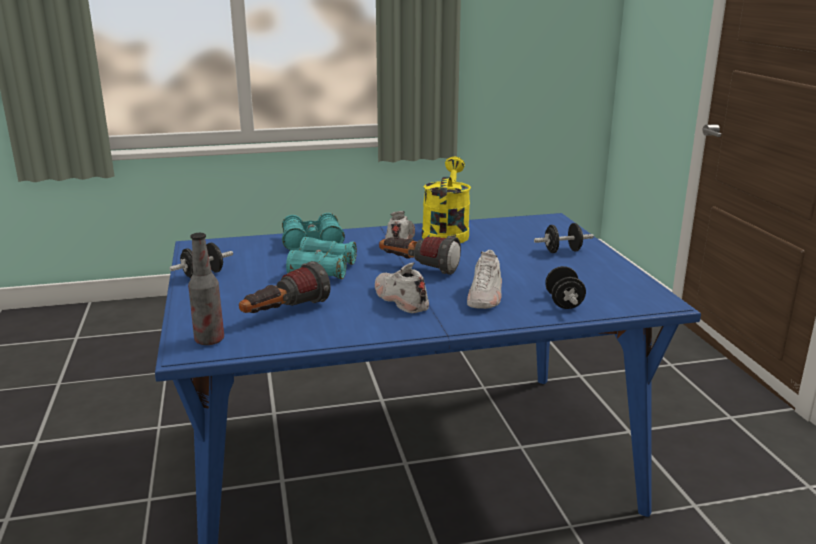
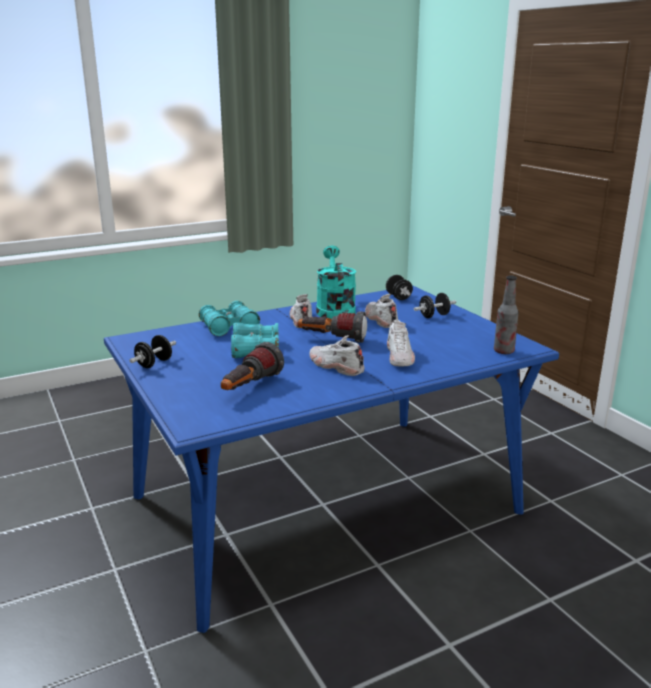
camera: 15 degrees left, 0 degrees up
(209, 340) = (203, 416): bottle -> bottle (503, 351)
(446, 233) = (334, 309): yellow watering can -> turquoise watering can
(492, 249) = (380, 319): none -> white shoe
(563, 302) = (460, 355): black dumbbell -> black dumbbell (398, 297)

